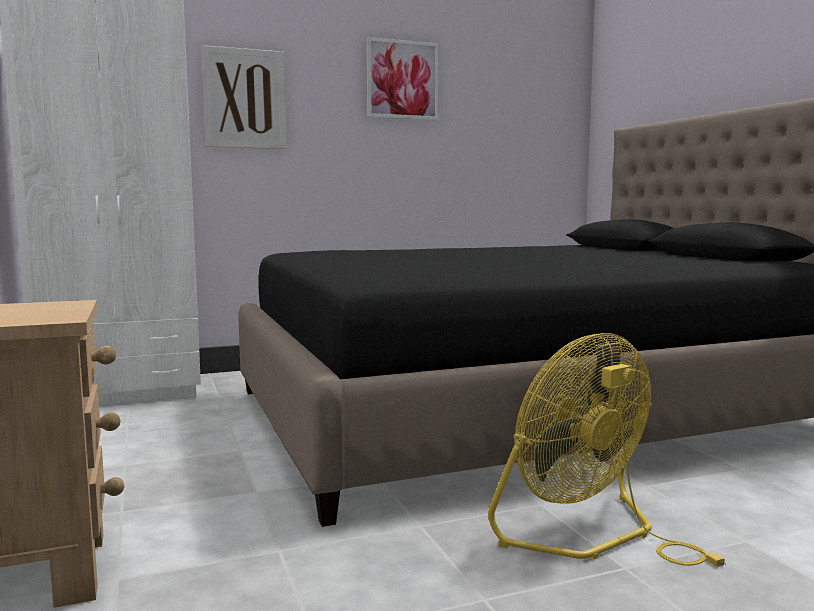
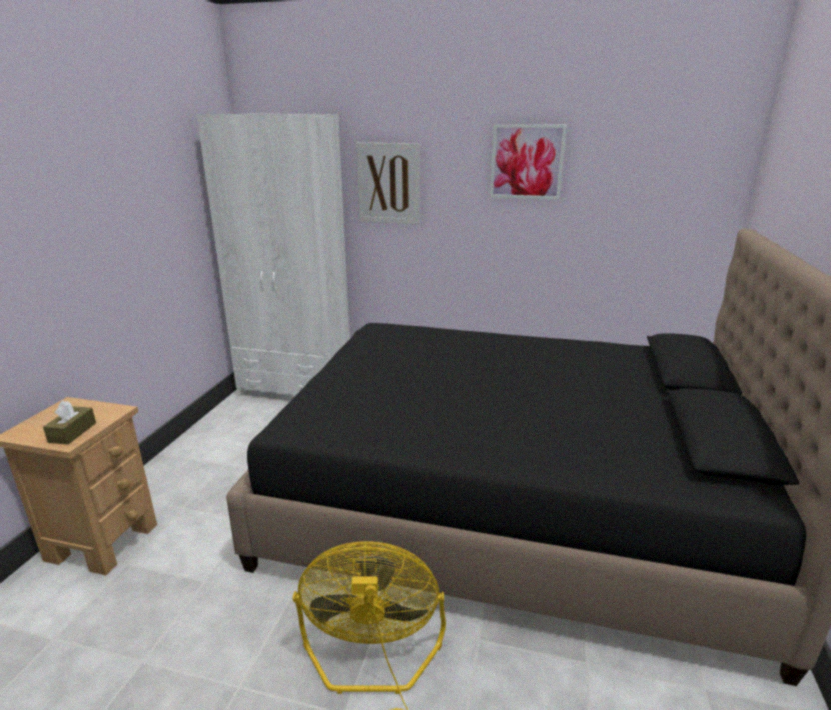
camera: 35 degrees right, 15 degrees up
(42, 315) = (72, 432): none -> brown tissue box

